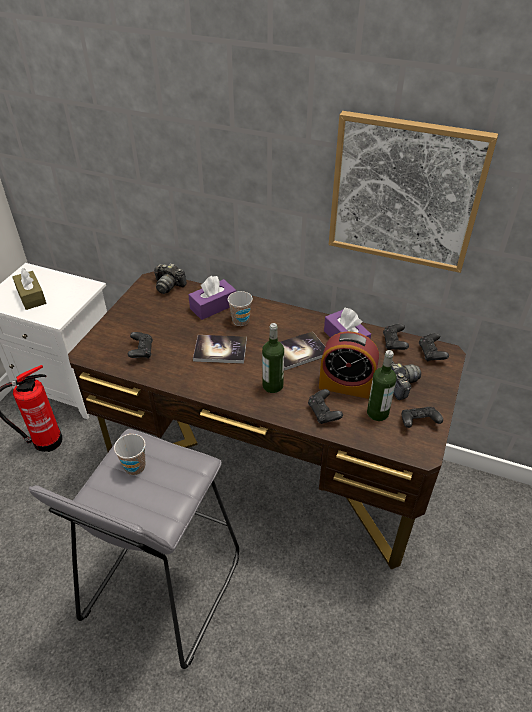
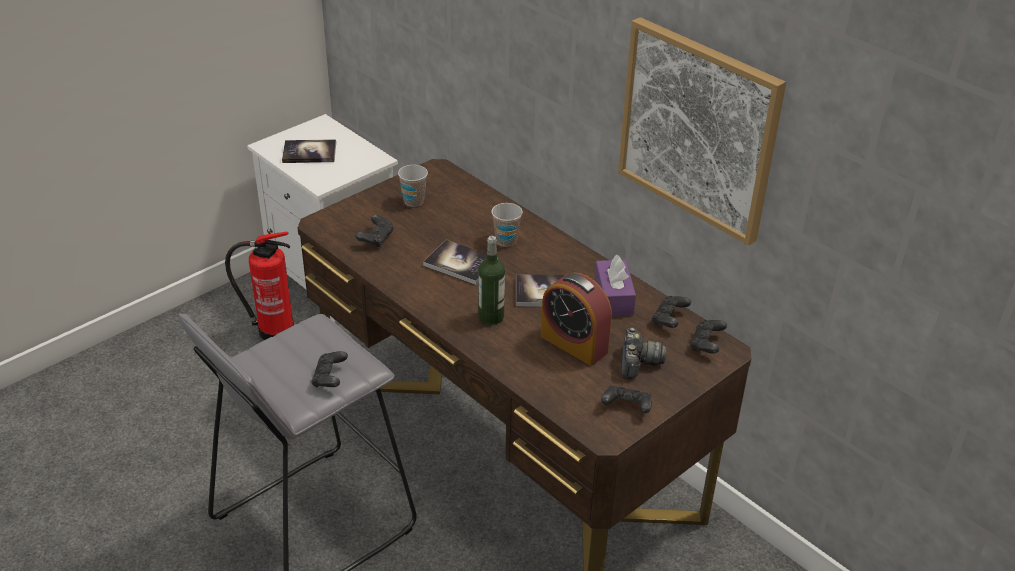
camera: 25 degrees right, 5 degrees down
(31, 296) = (309, 153): brown tissue box -> book
(135, 467) = (302, 349): cup -> cup (414, 201)
(168, 285) = (453, 179): camera -> none
(213, 306) = (486, 216): purple tissue box -> none
(323, 413) = (526, 362): black game controller -> black game controller (330, 378)
(377, 413) = (587, 382): bottle -> none

